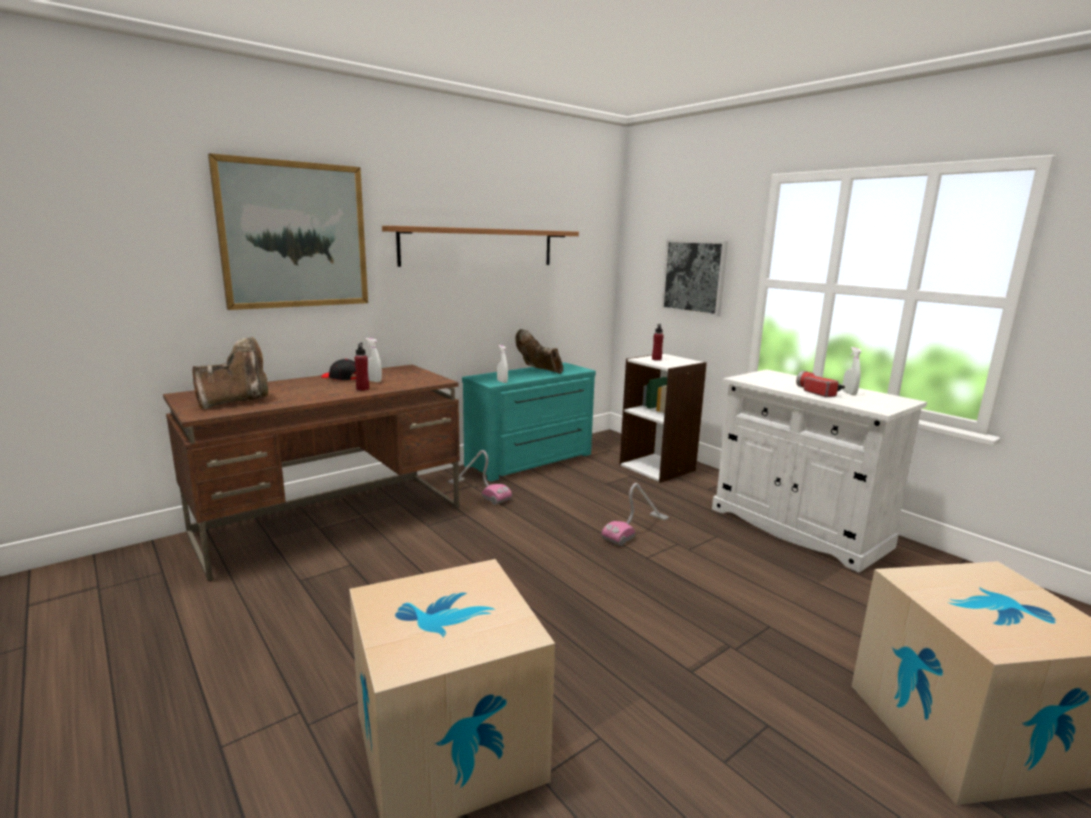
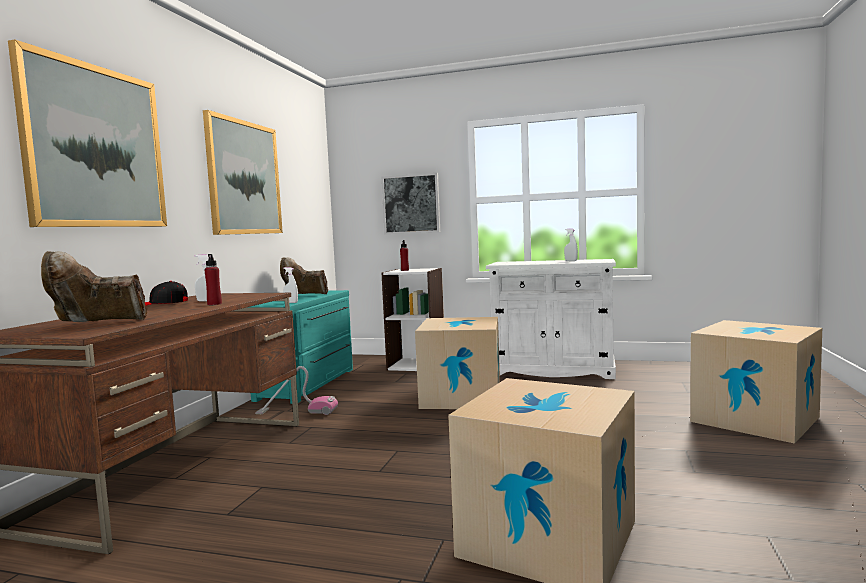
camera: 35 degrees left, 10 degrees down
(236, 401) = (97, 324): brown boot -> brown boot turned 120 degrees counterclockwise
(479, 247) = (244, 178): shelf -> picture
(636, 529) = (461, 397): vacuum cleaner -> cardboard box
(815, 391) = (553, 262): flashlight -> none

